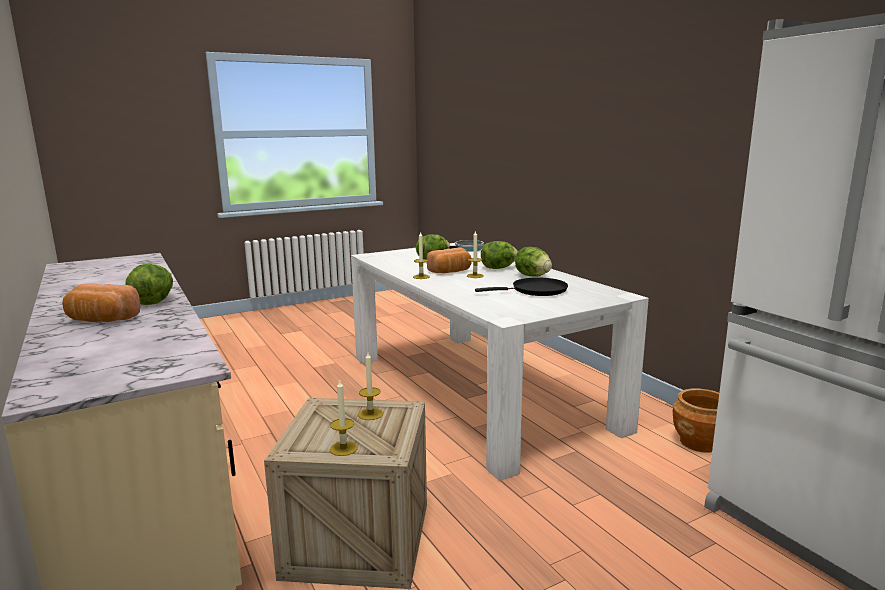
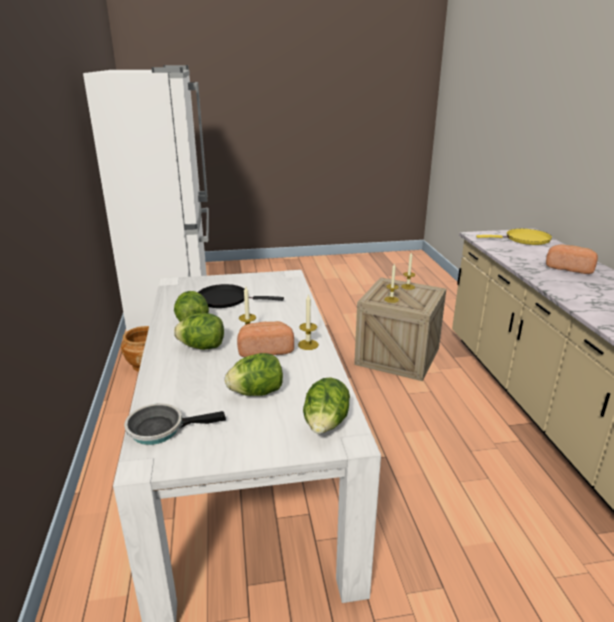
camera: 160 degrees left, 10 degrees up
(96, 367) = (524, 239): none -> yellow frying pan
(153, 301) = (555, 282): lettuce -> lettuce (325, 425)

